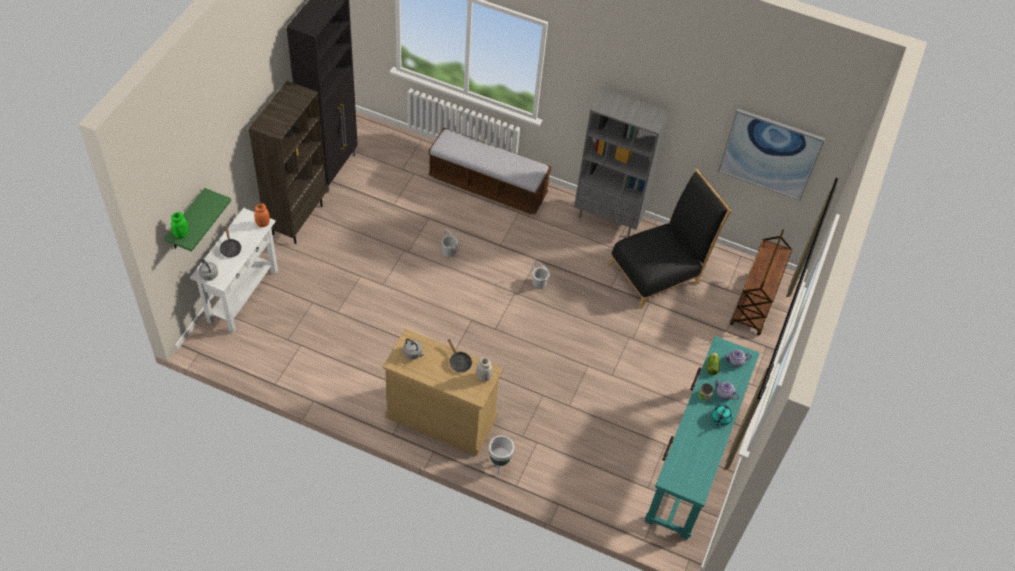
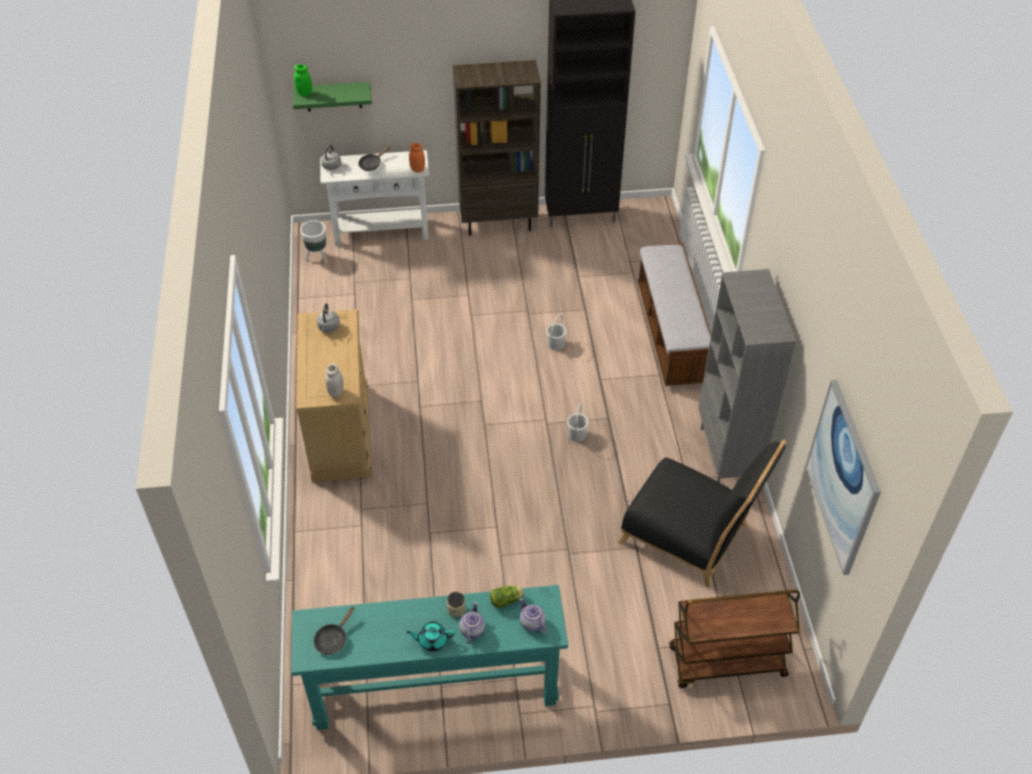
camera: 65 degrees right, 5 degrees down
(459, 362) = (342, 365): black frying pan -> black frying pan (333, 639)
(499, 464) = (312, 505): white planter -> white planter (317, 257)

